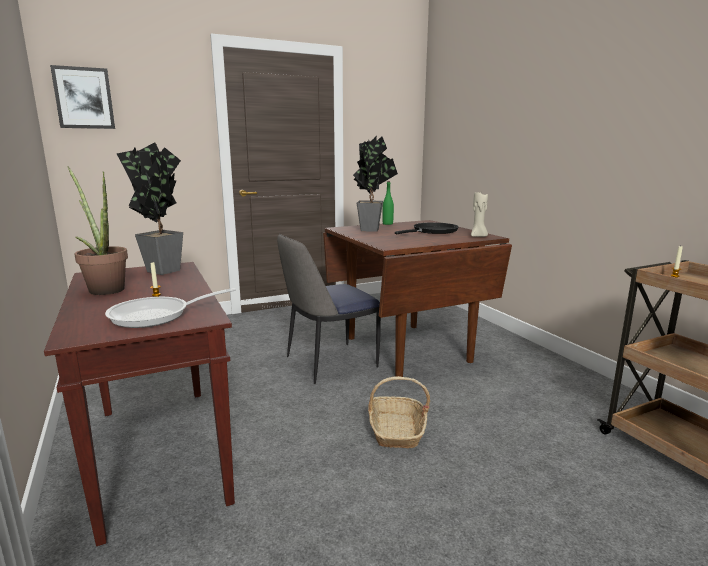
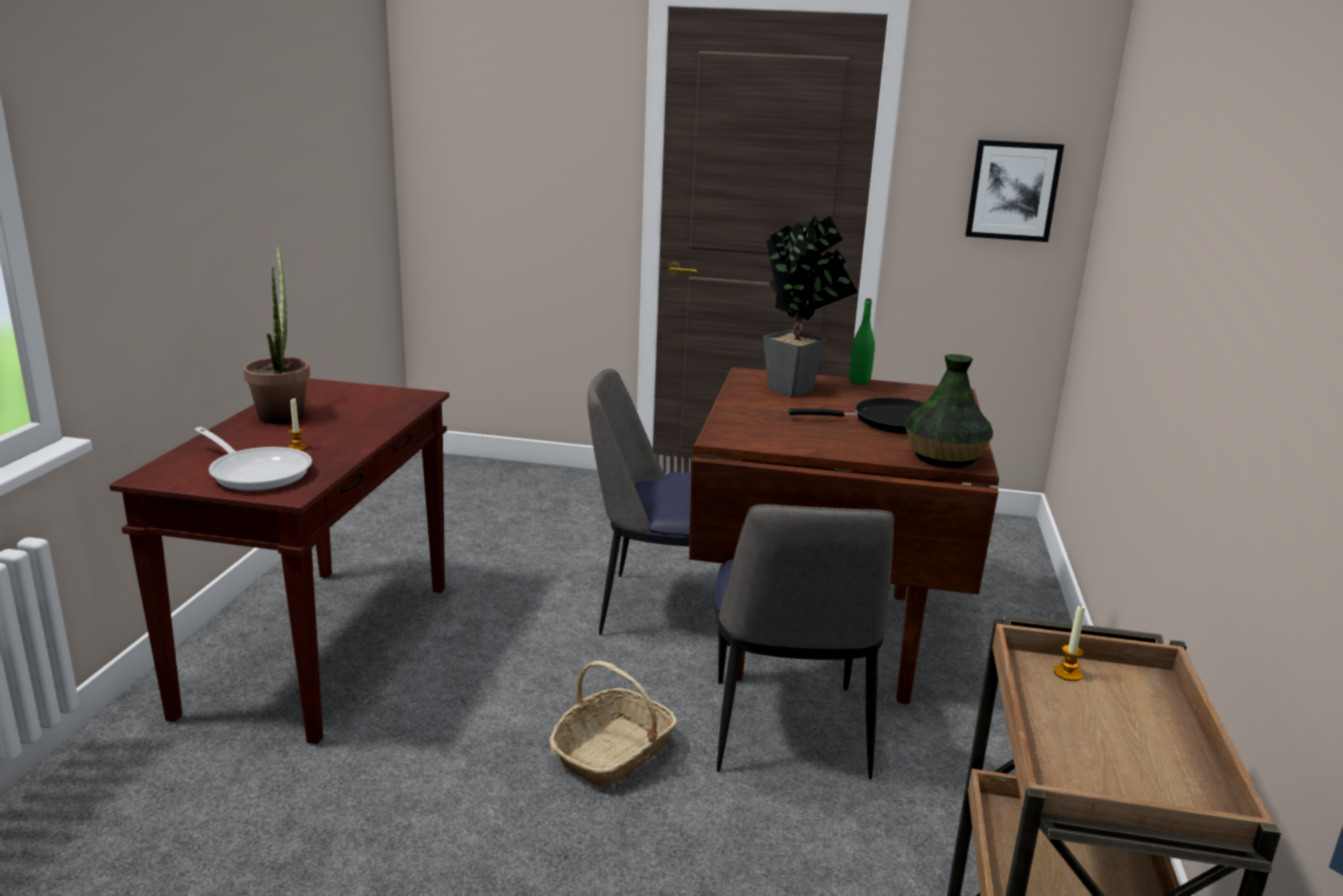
camera: 35 degrees right, 5 degrees up
(84, 98) = (450, 97): picture -> picture (1013, 190)
(157, 316) = (257, 472): frying pan -> frying pan turned 150 degrees counterclockwise
(162, 269) = (389, 398): potted plant -> none
(450, 390) = (788, 732): none -> chair
(478, 236) = (943, 457): beige candle -> vase

